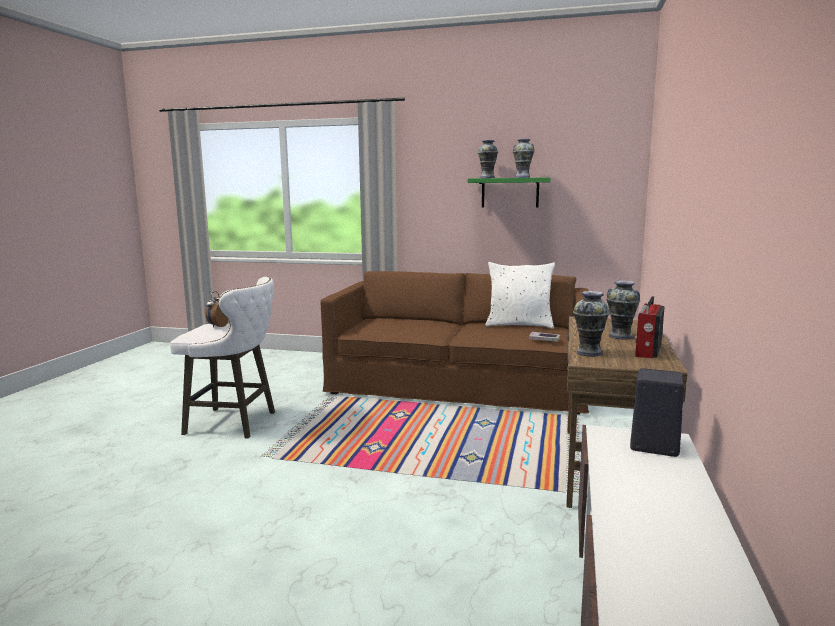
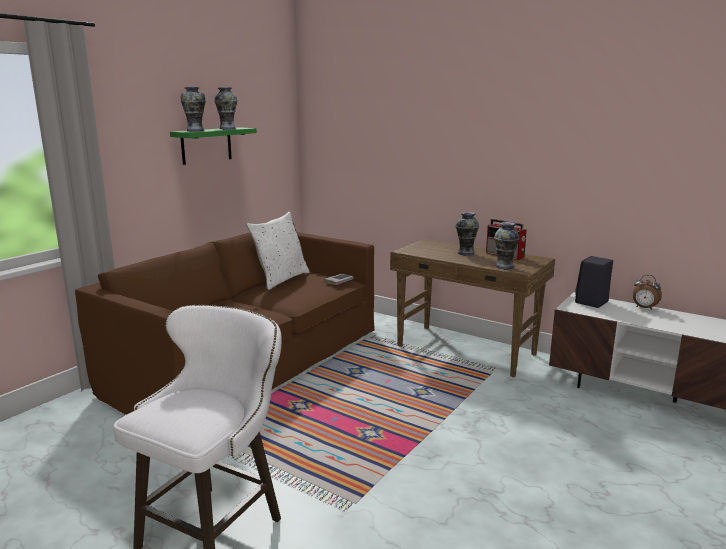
camera: 70 degrees left, 5 degrees up
(218, 326) = (191, 402): alarm clock -> alarm clock (644, 308)

